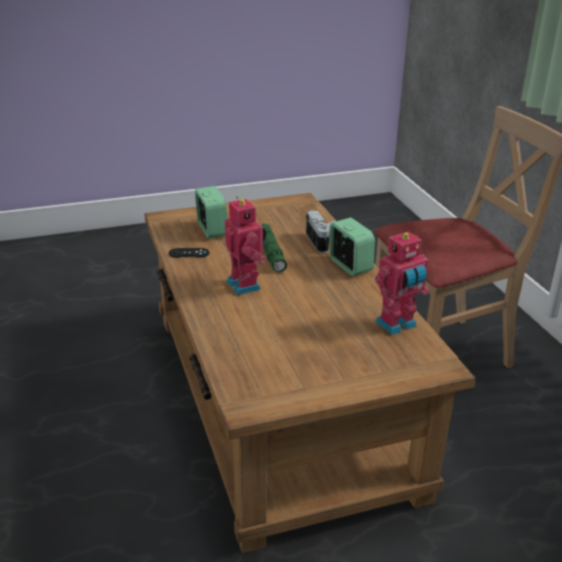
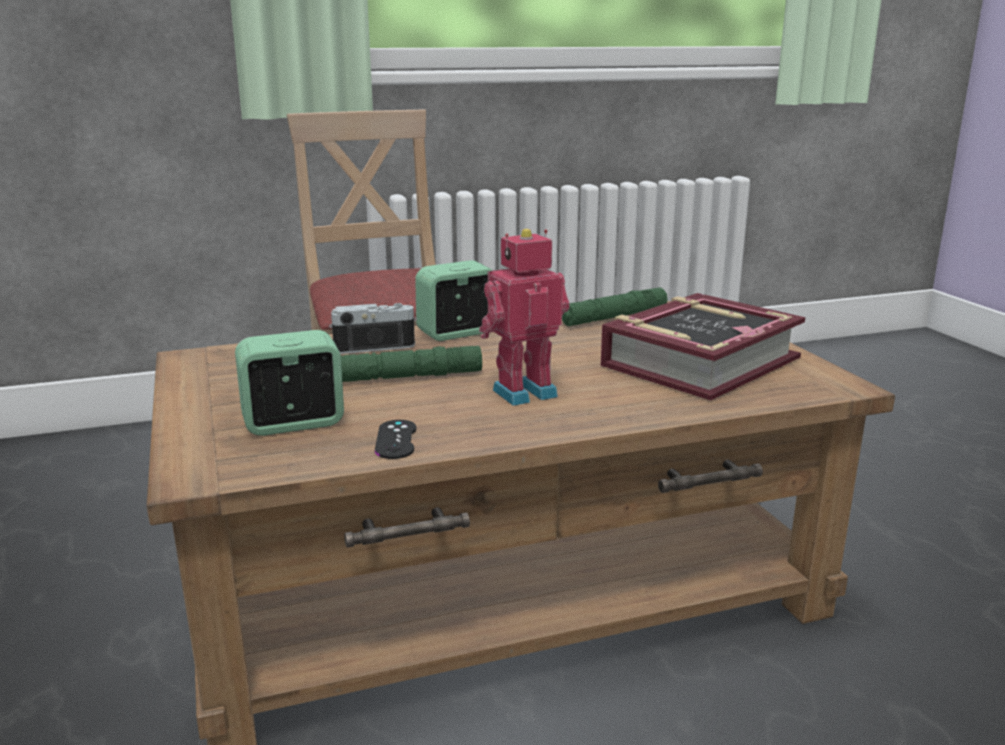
camera: 90 degrees left, 10 degrees down
(296, 351) = (699, 362): none -> book
(397, 325) = (613, 317): toy robot -> green flashlight

